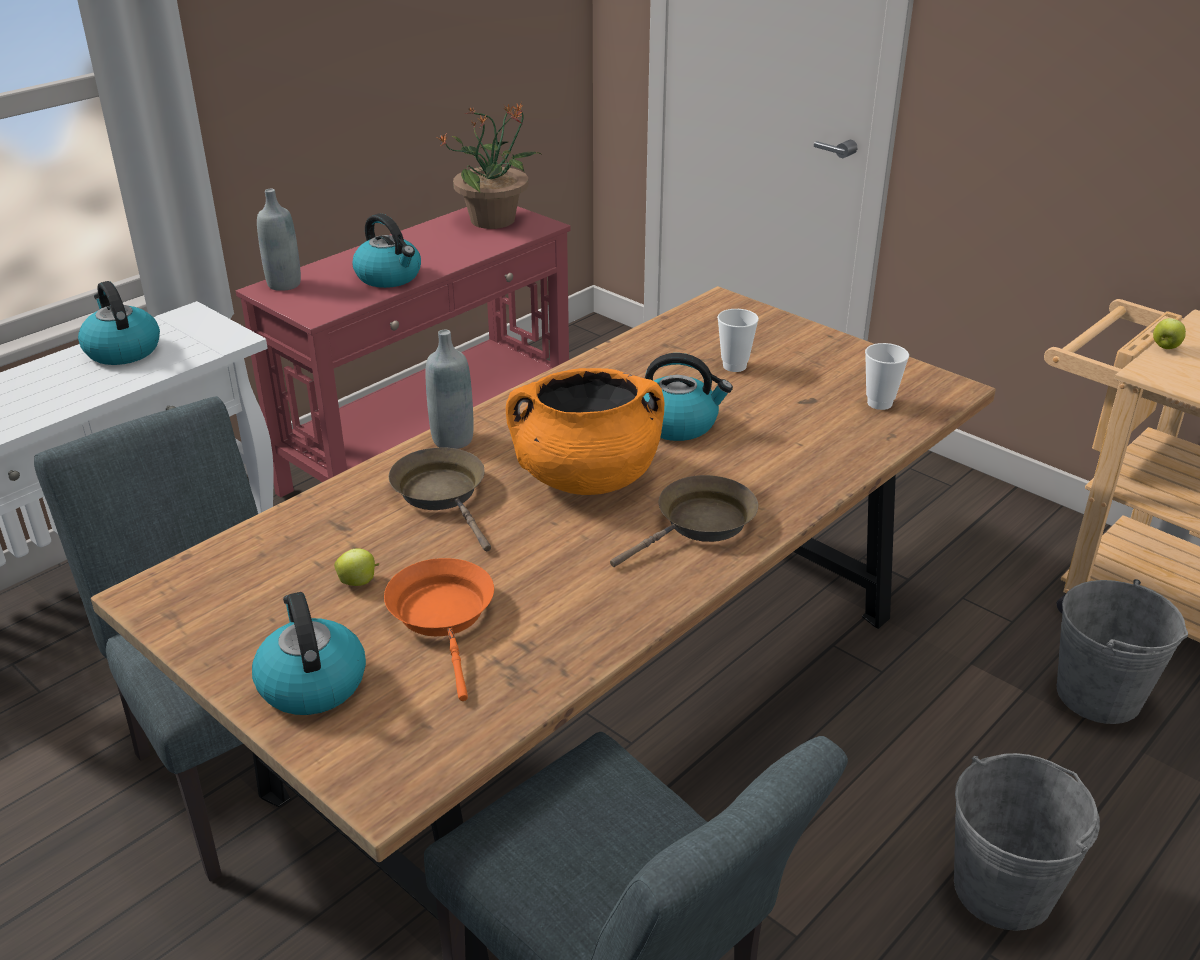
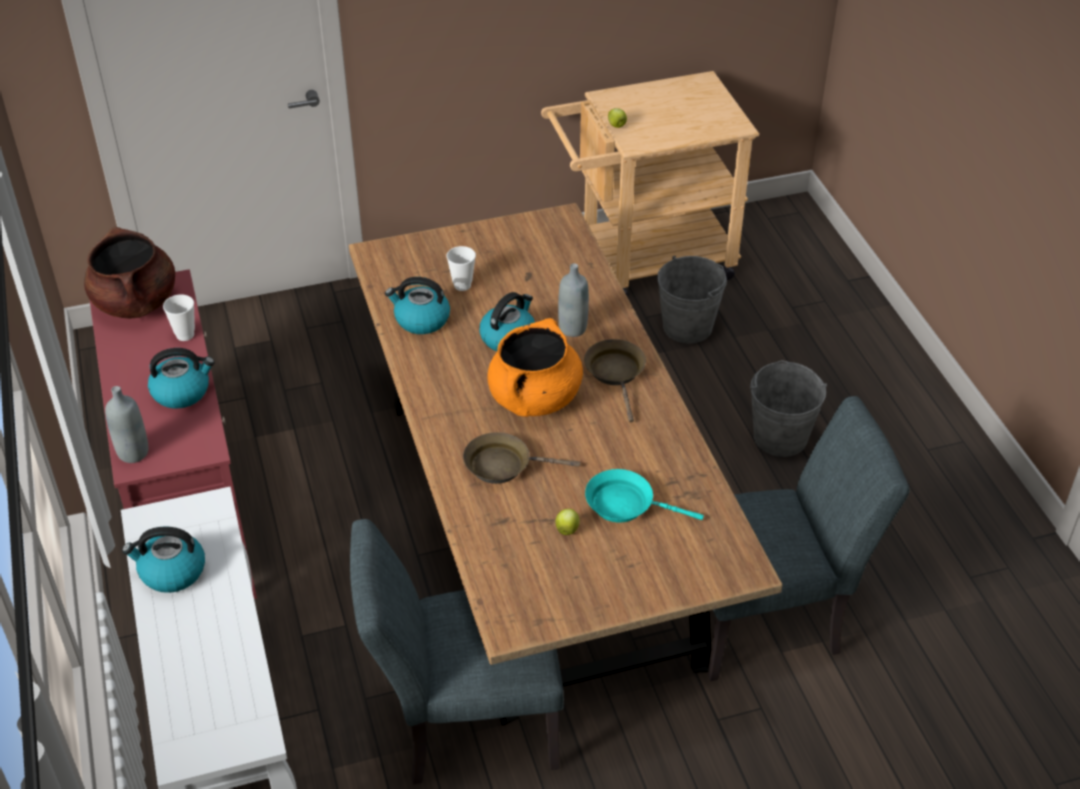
camera: 60 degrees left, 10 degrees up
(311, 683) = (646, 575): kettle -> kettle (421, 320)
(444, 617) = (625, 504): orange frying pan -> turquoise frying pan
(452, 439) = (442, 440): grey bottle -> grey bottle (572, 328)
(494, 220) = (136, 303): potted plant -> brown cooking pot
(879, 403) = (555, 251): cup -> cup (185, 335)

